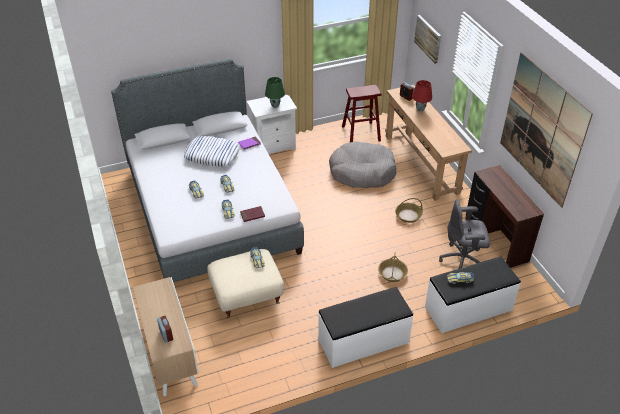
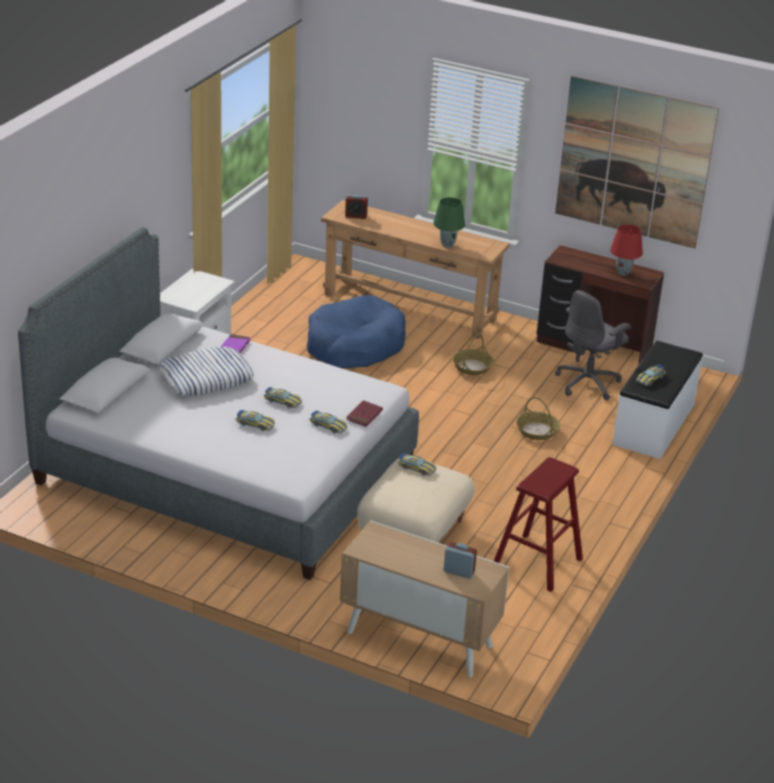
camera: 45 degrees left, 10 degrees down
(275, 106) = (202, 289): green table lamp -> green table lamp (447, 245)
(361, 133) = (289, 304): red stool -> red stool (537, 562)
(362, 172) = (354, 346): grey dog bed -> blue dog bed
(363, 341) = (599, 507): white bench -> none
(420, 109) = (393, 223): red table lamp -> red table lamp (623, 273)
(428, 38) = (352, 122): picture -> none

